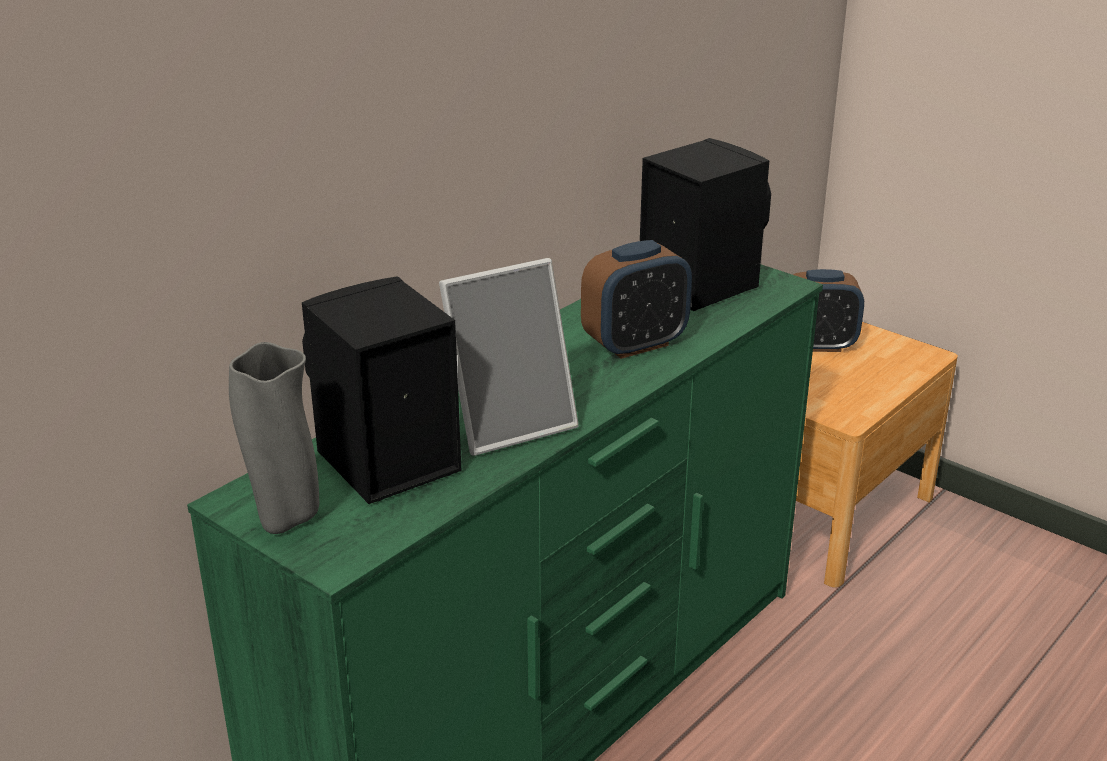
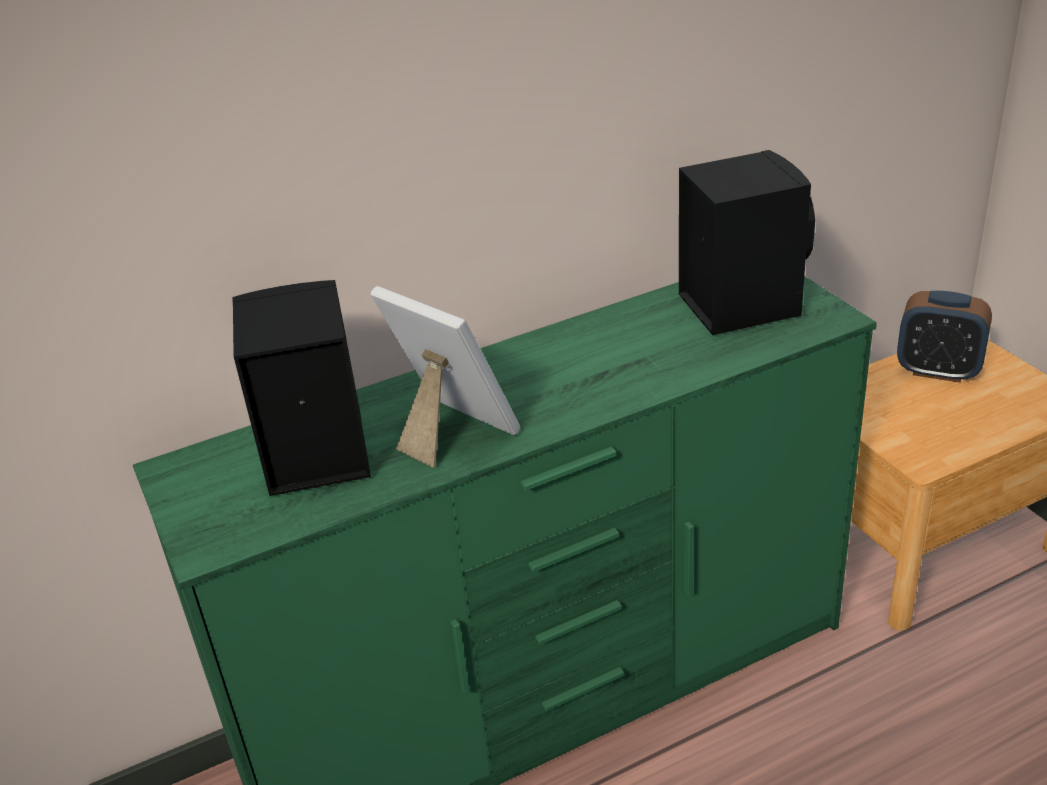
camera: 25 degrees right, 5 degrees up
(286, 519) = (195, 497): grey vase -> none
(509, 423) = (449, 432): picture frame -> picture frame turned 135 degrees counterclockwise
(635, 344) = (628, 364): alarm clock -> none

